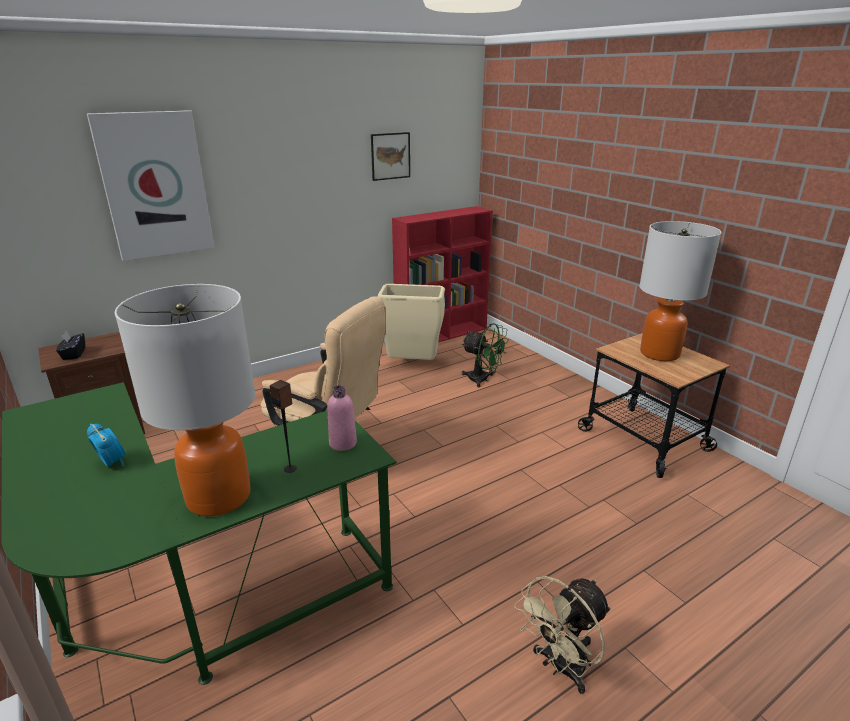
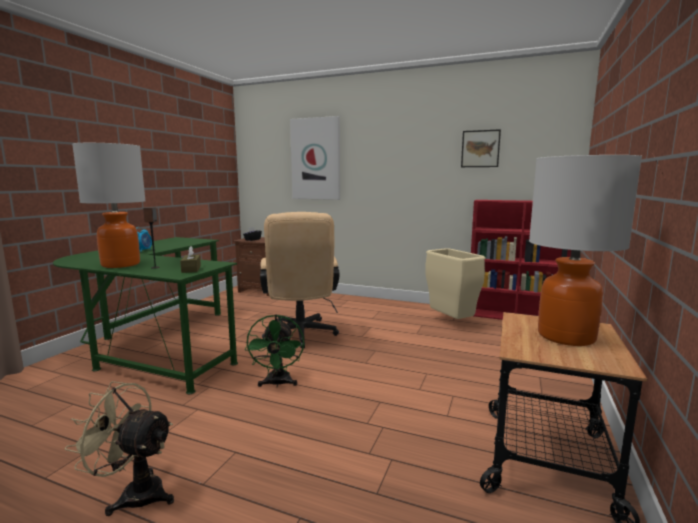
camera: 55 degrees right, 15 degrees down
(343, 443) = (191, 269): pink bottle -> brown tissue box
(483, 380) = (483, 349): green fan -> green fan (277, 384)

